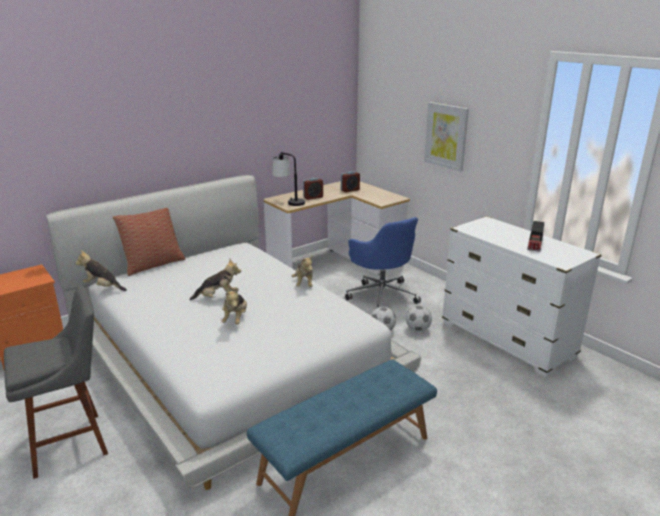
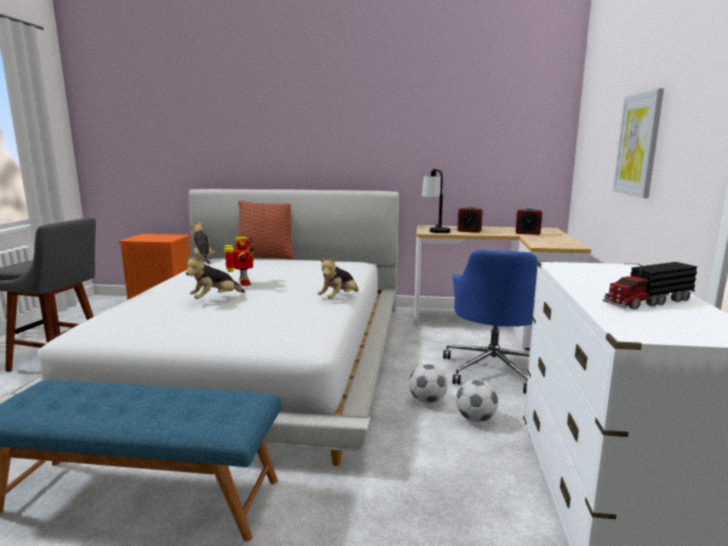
camera: 45 degrees right, 10 degrees down
(218, 298) = (243, 283): plush toy -> toy robot

